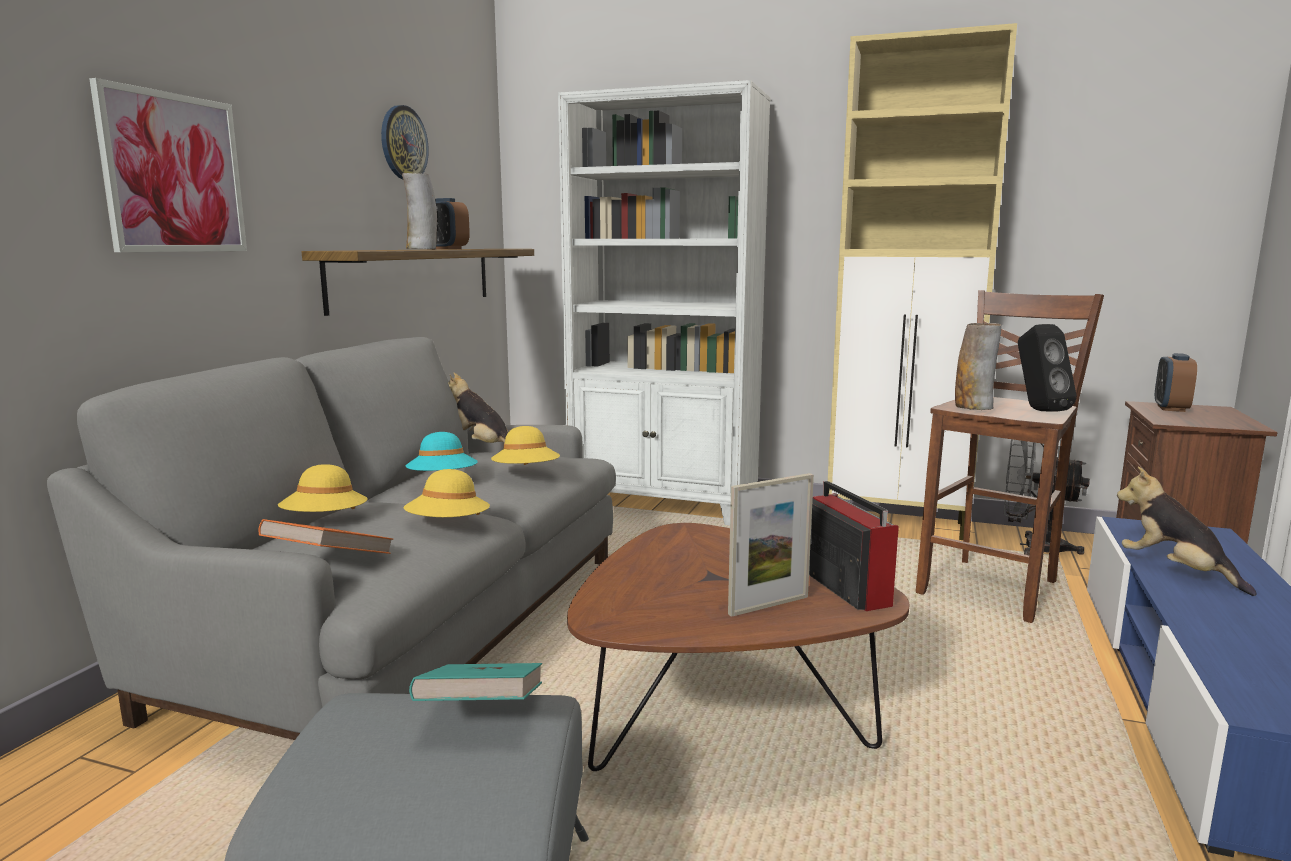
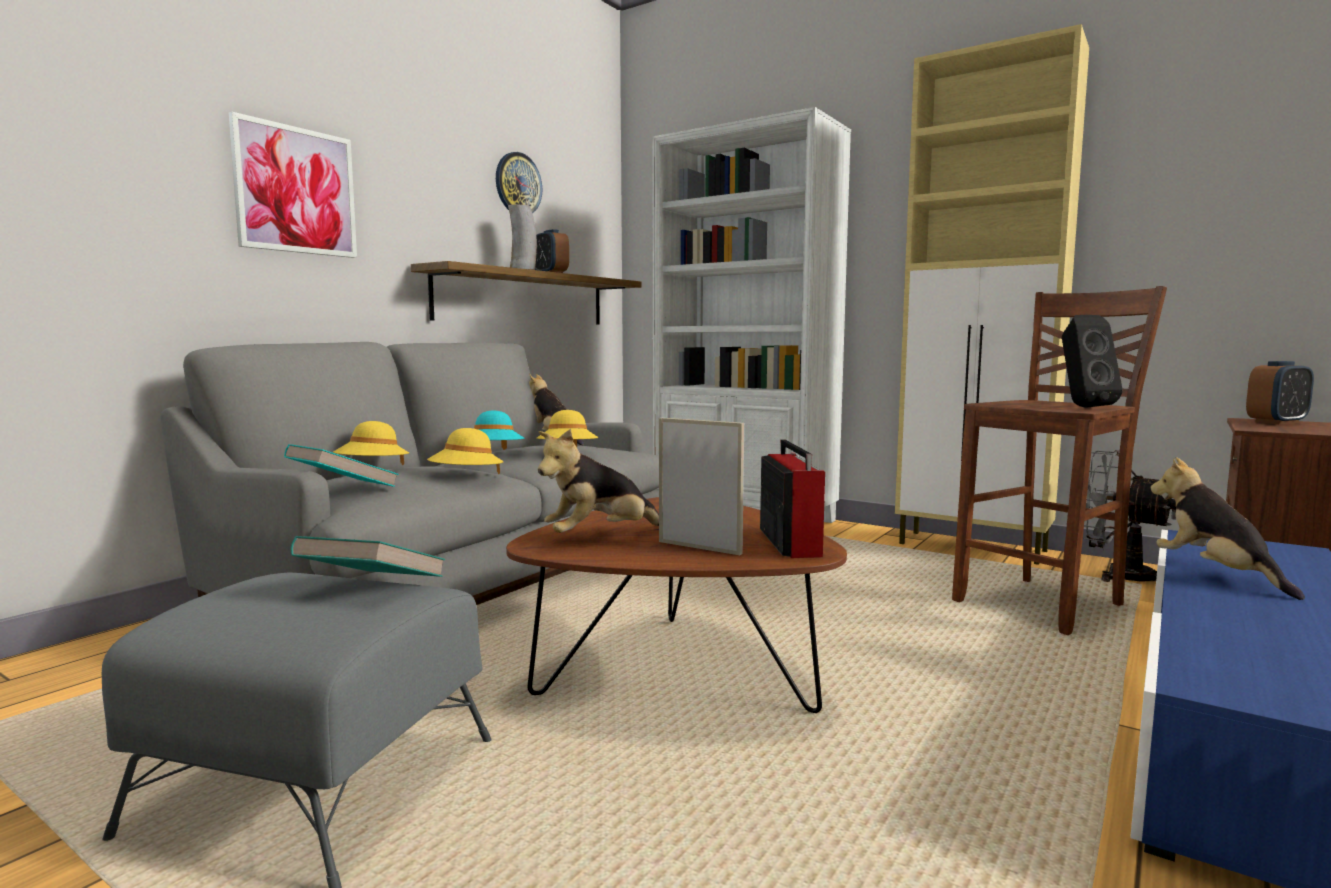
camera: 15 degrees right, 5 degrees down
(330, 563) = (343, 488): orange book -> turquoise book
(656, 600) = (600, 537): none -> plush toy
(768, 605) = (699, 547): picture frame -> picture frame turned 135 degrees counterclockwise
(973, 407) = (1012, 404): vase -> none
(1171, 408) = (1276, 422): alarm clock -> alarm clock turned 150 degrees counterclockwise

